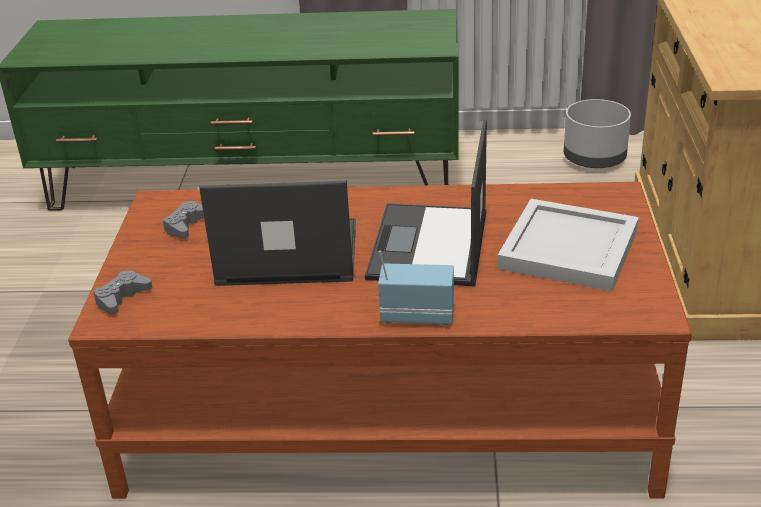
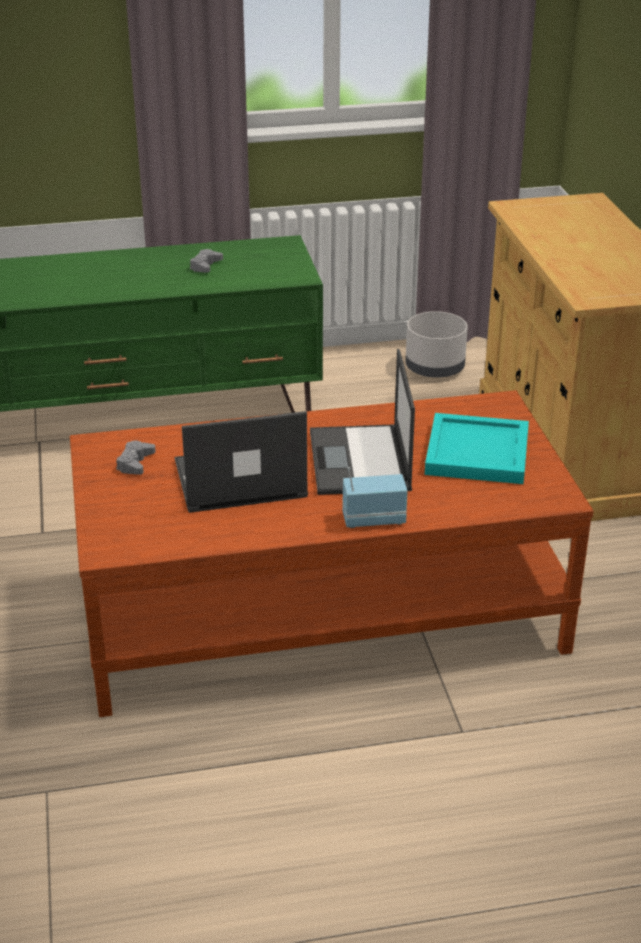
camera: 15 degrees left, 0 degrees up
(122, 298) = (110, 531): grey game controller -> grey game controller (205, 266)
(566, 250) = (475, 453): white tray -> turquoise tray

